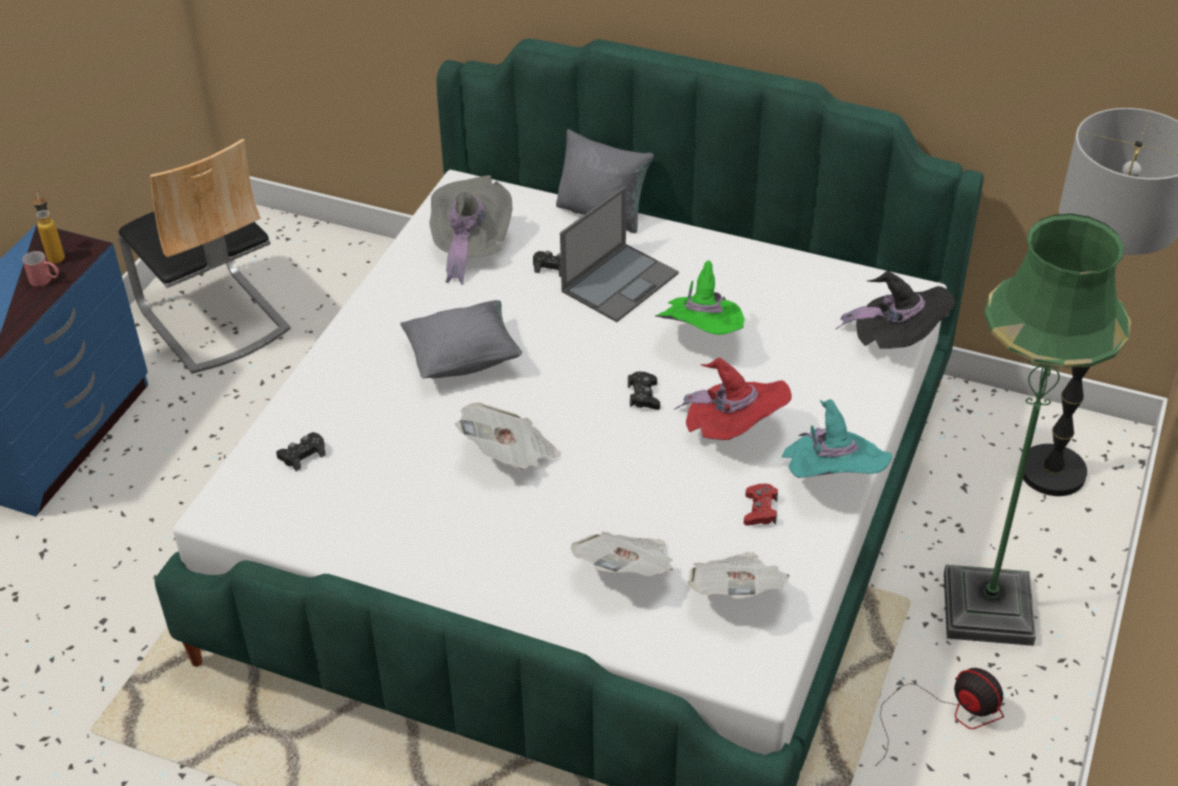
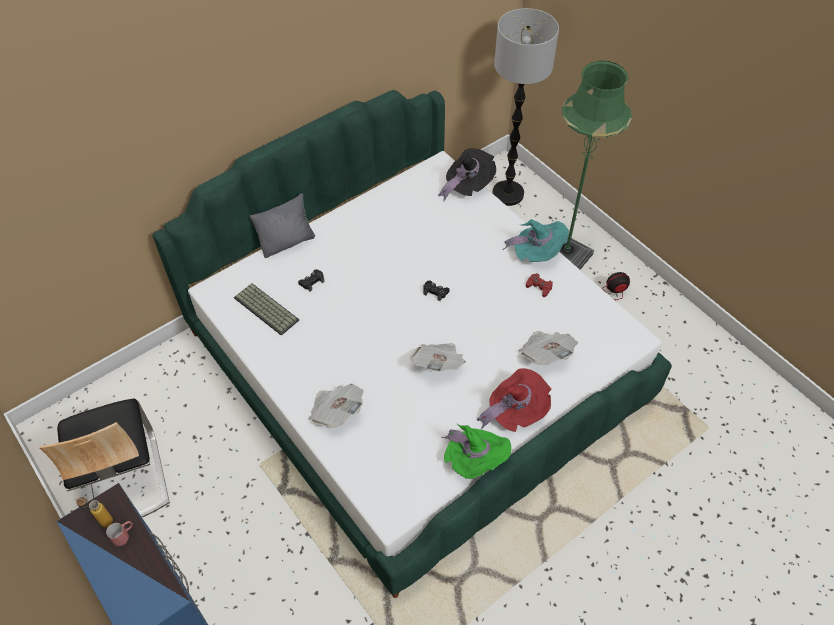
camera: 60 degrees left, 10 degrees up
(213, 319) = (123, 479): chair -> chair turned 75 degrees clockwise
(302, 455) = (373, 457): black game controller -> none
(463, 358) = (352, 352): grey pillow -> none
(469, 247) = (265, 309): grey hat -> keyboard
(620, 282) = (346, 261): laptop -> none
(702, 338) = (412, 251): green hat -> green hat (474, 461)
(733, 432) = (483, 271): red hat -> red hat (515, 411)
(736, 593) = (583, 320): newspaper -> newspaper (336, 412)

